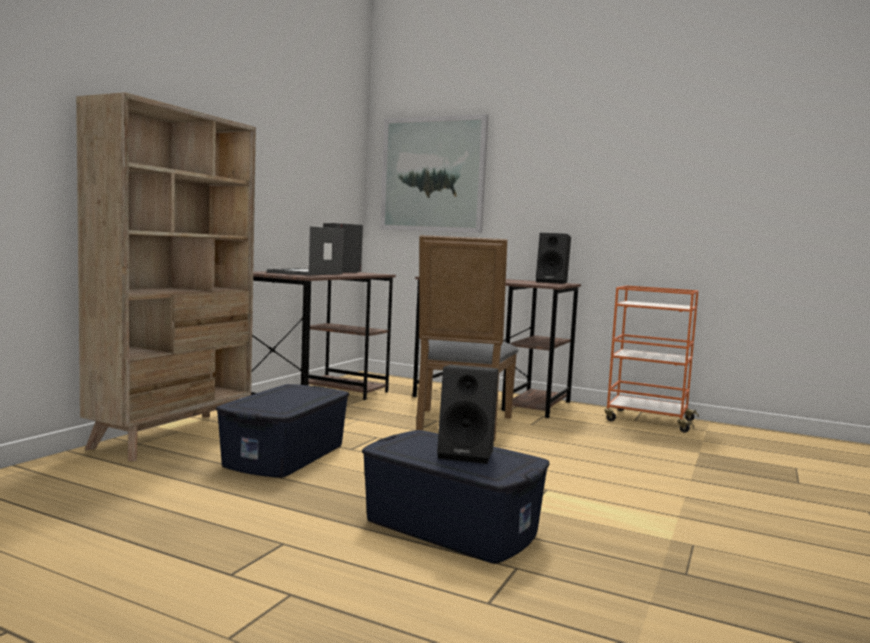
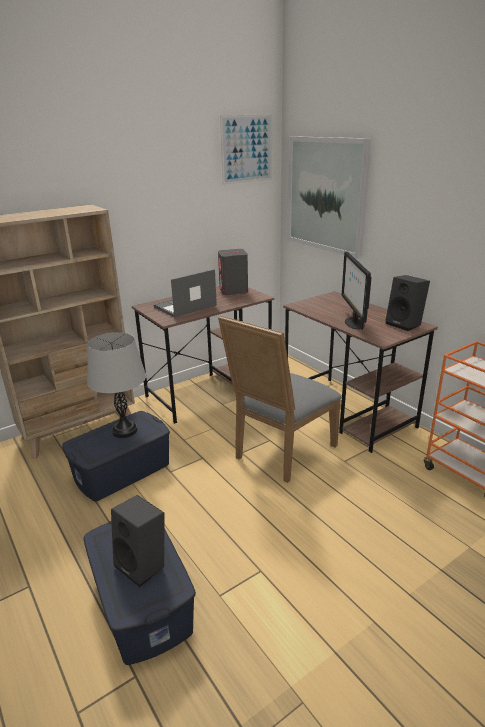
camera: 30 degrees right, 20 degrees up
(290, 394) = (125, 430): none -> grey table lamp
(344, 123) = (247, 149): none -> picture
(507, 281) = (354, 323): none -> monitor

